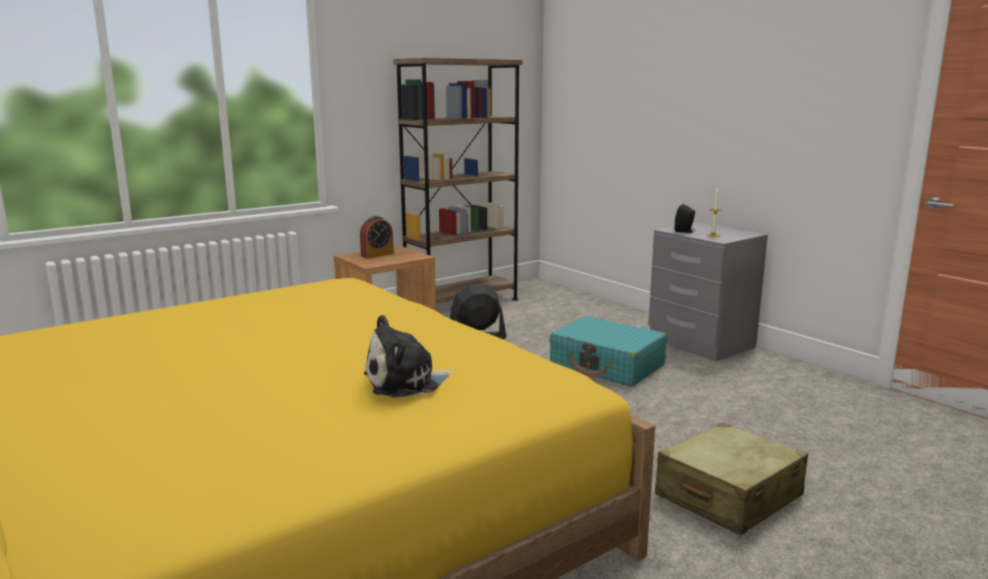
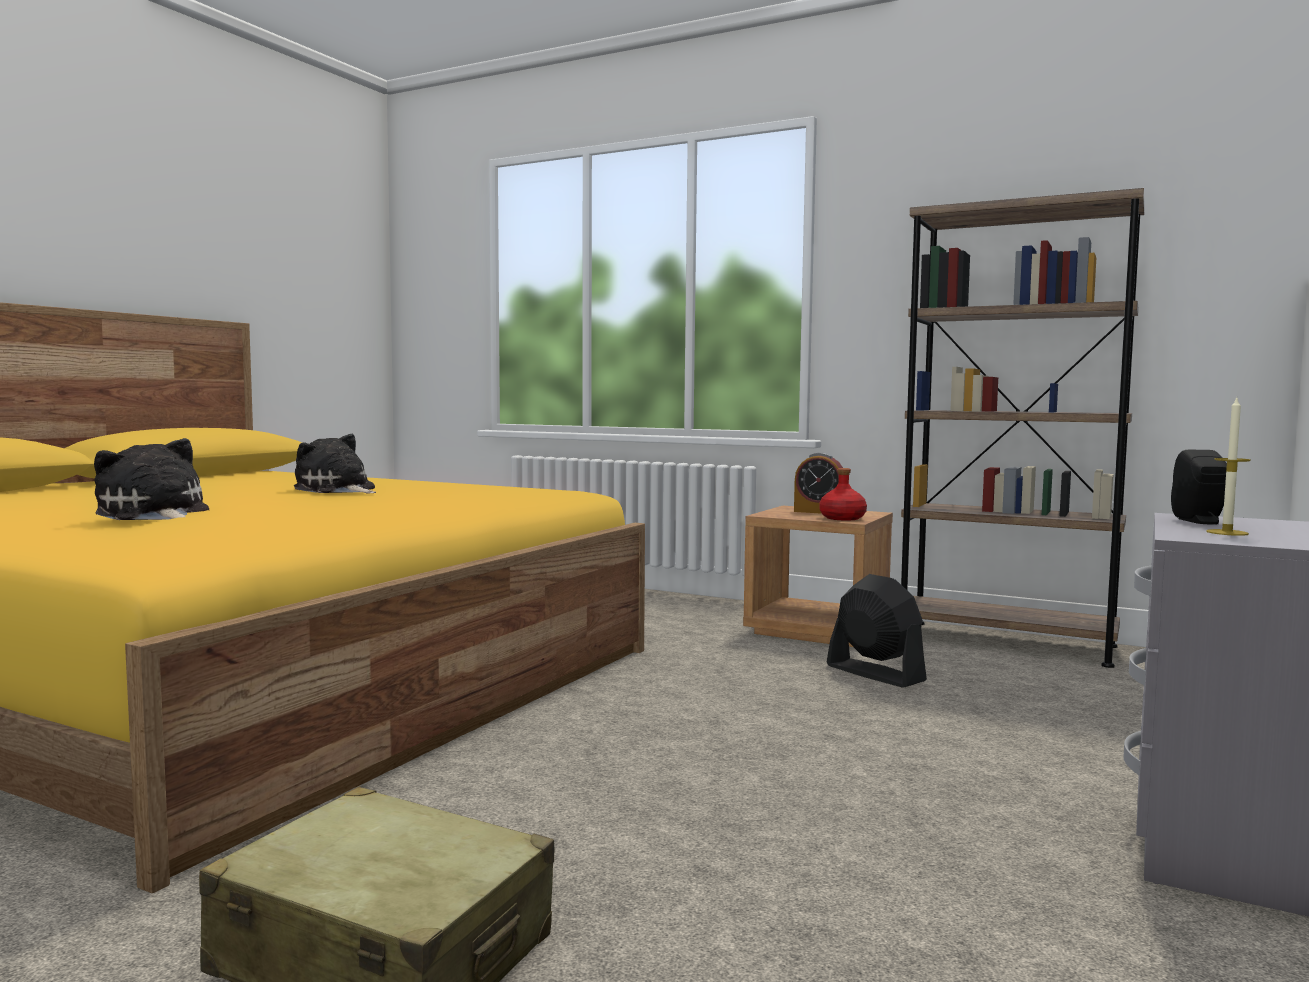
camera: 65 degrees right, 10 degrees down
(234, 332) = (337, 490): none -> plush toy
(408, 256) = (842, 518): none -> red bottle
(607, 365) = (912, 772): turquoise suitcase -> none

